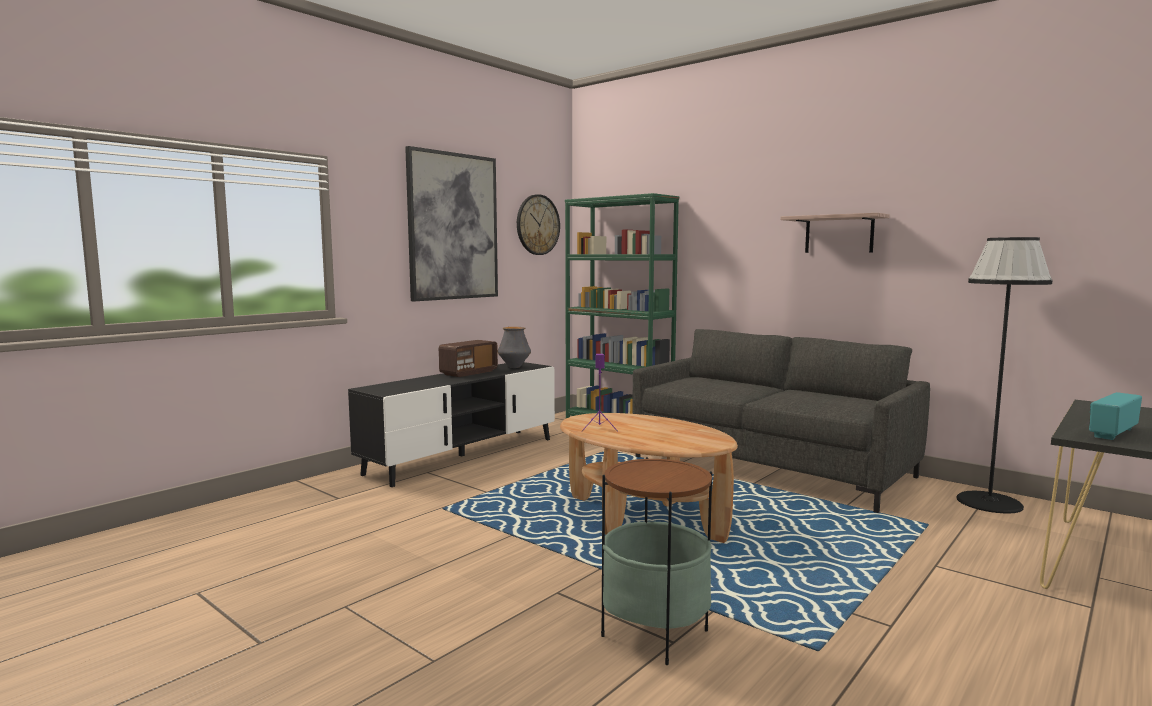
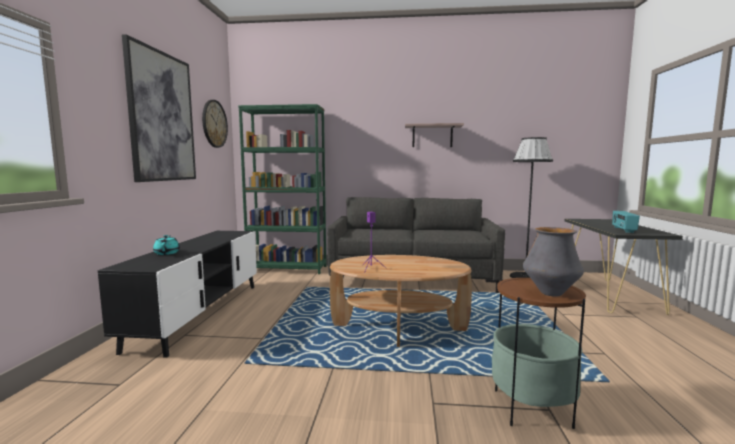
camera: 35 degrees left, 0 degrees up
(423, 380) = (167, 253): none -> turquoise teapot
(469, 373) = (195, 242): radio -> none
(514, 367) = (225, 234): vase -> vase (550, 293)

